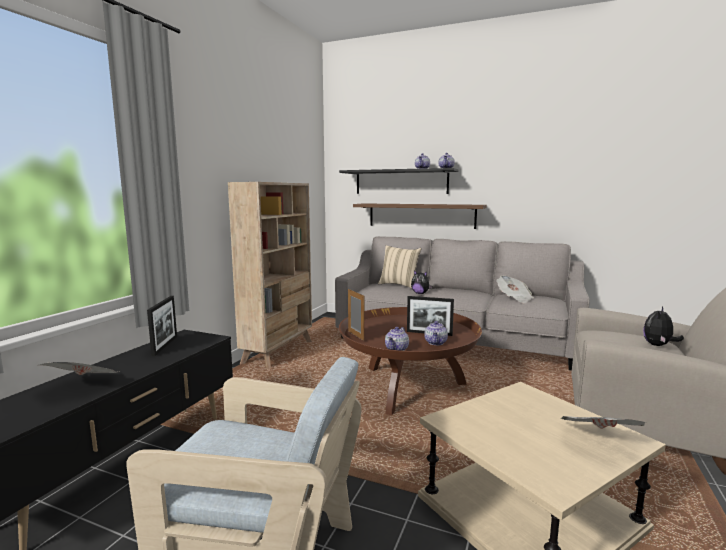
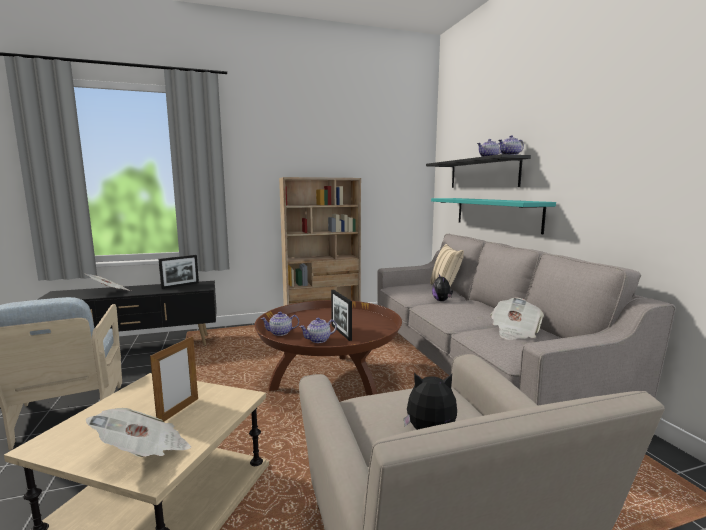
camera: 50 degrees right, 0 degrees up
(355, 335) = (291, 315): picture frame -> picture frame (178, 411)
(421, 215) = (496, 213): brown shelf -> turquoise shelf

